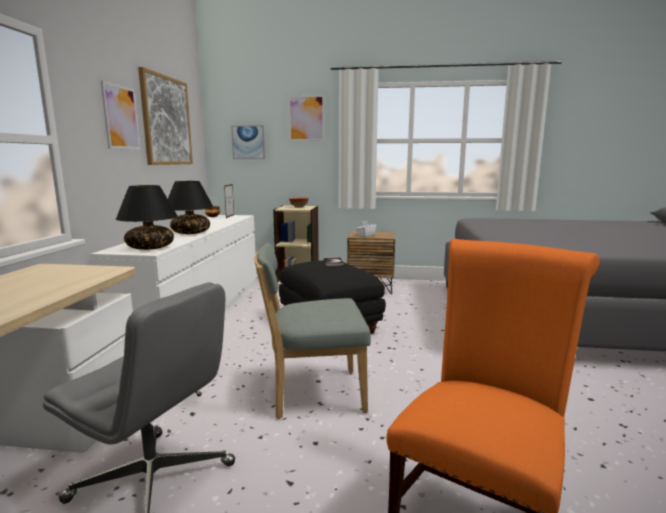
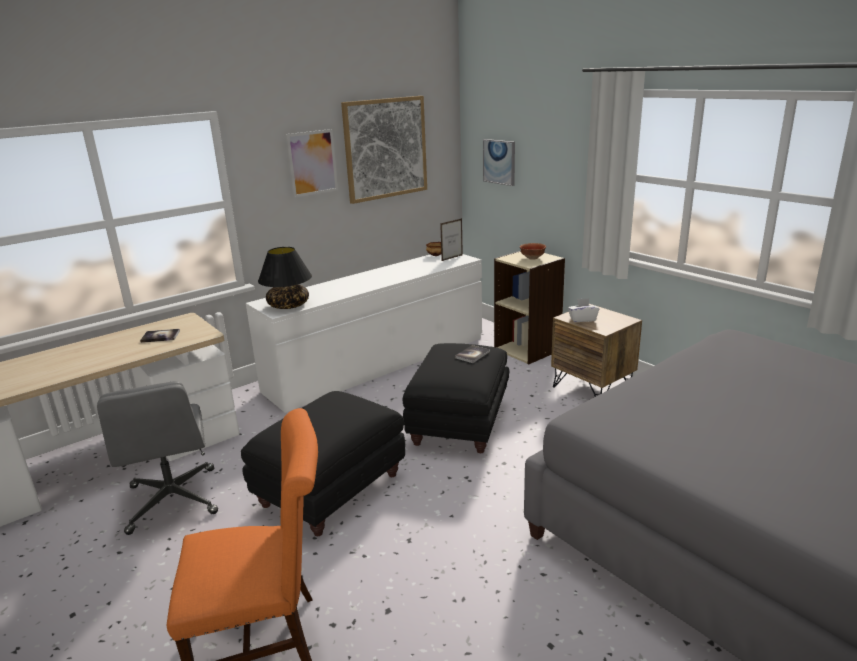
camera: 45 degrees right, 10 degrees up
(44, 281) = (160, 336): none -> book
(190, 233) = (357, 286): black table lamp -> none
(306, 118) = (560, 136): picture -> none
(312, 393) = (332, 489): grey chair -> black ottoman

